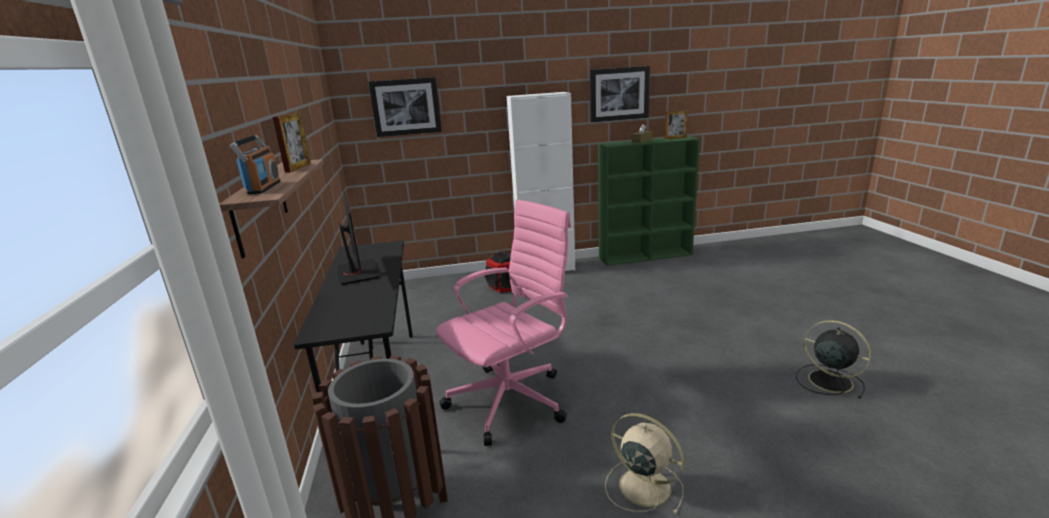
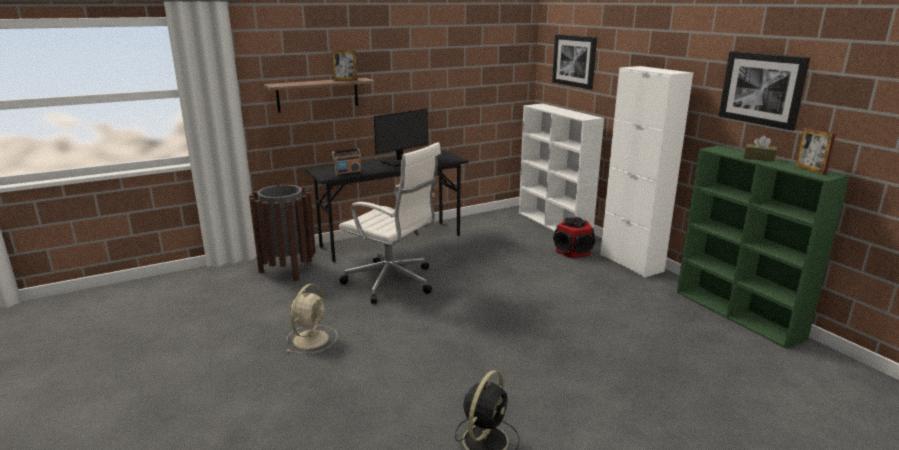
camera: 70 degrees right, 0 degrees up
(263, 188) = (294, 83): radio -> radio (348, 173)
(436, 282) = (554, 224): none -> white bookcase
(511, 400) = (392, 283): pink office chair -> white office chair

